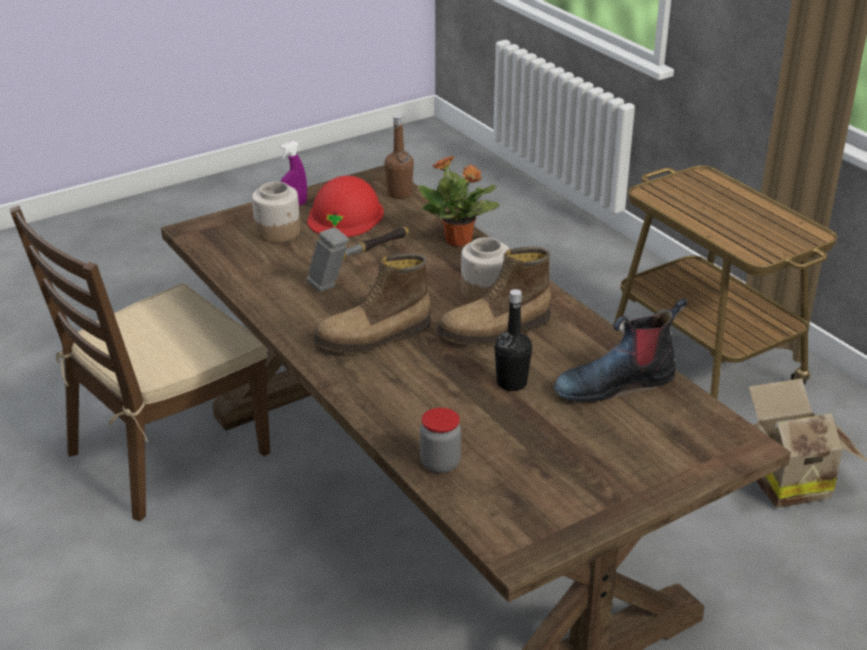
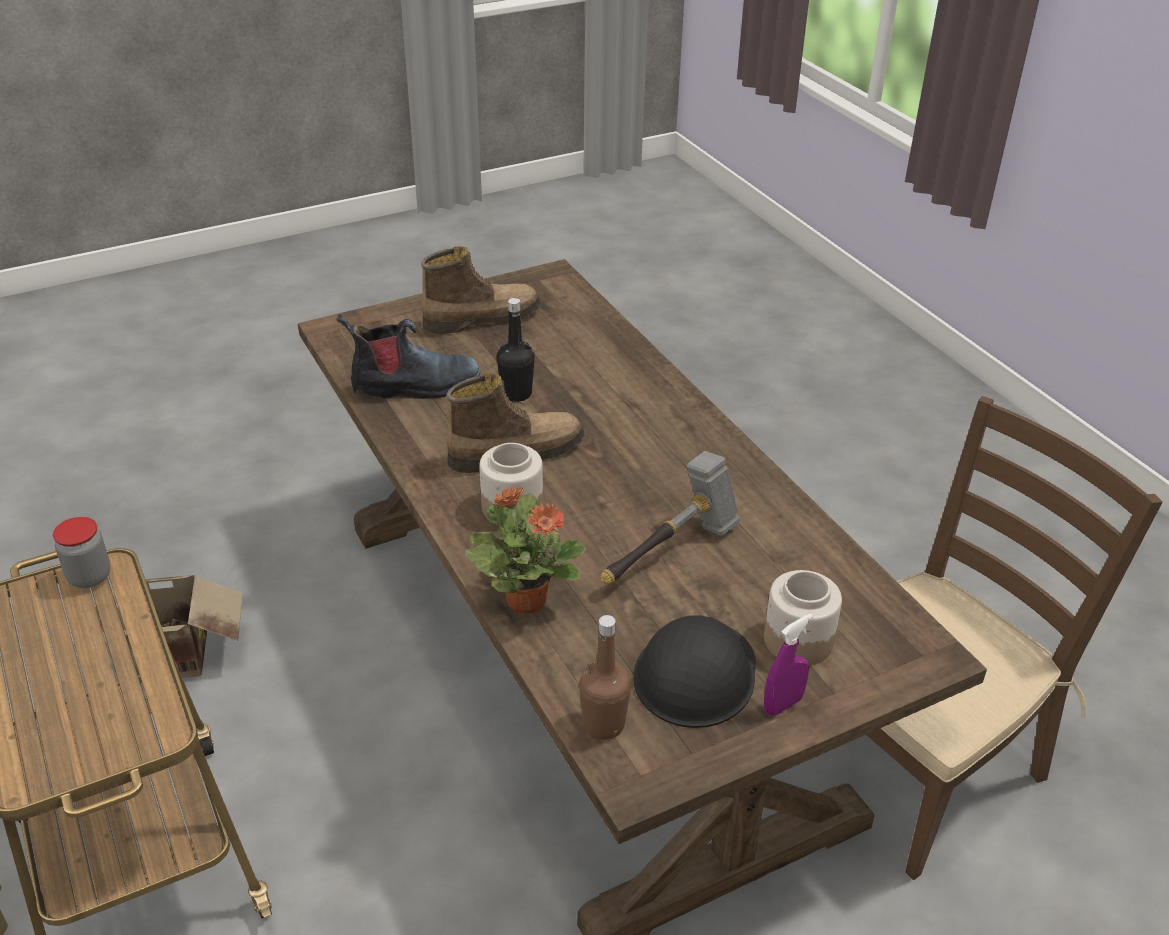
camera: 175 degrees left, 5 degrees up
(345, 215) = (695, 673): red hard hat -> black hard hat
(374, 338) = (653, 452): boot -> boot (481, 319)
(440, 464) = (599, 331): jar -> jar (90, 577)

